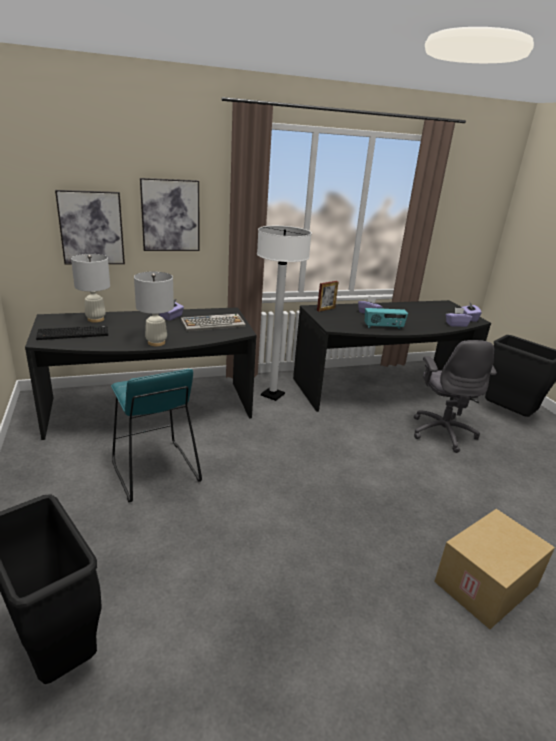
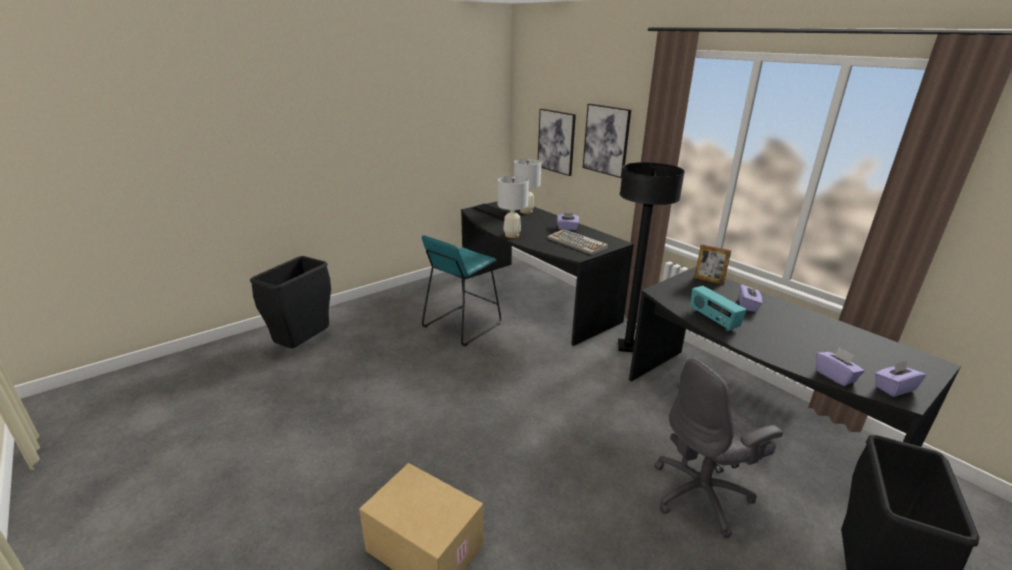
camera: 70 degrees right, 0 degrees up
(272, 395) = (628, 347): white floor lamp -> black floor lamp

